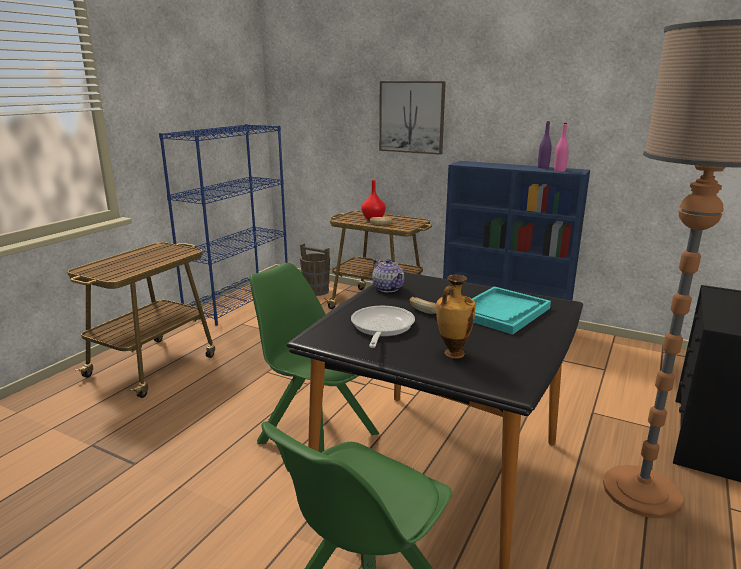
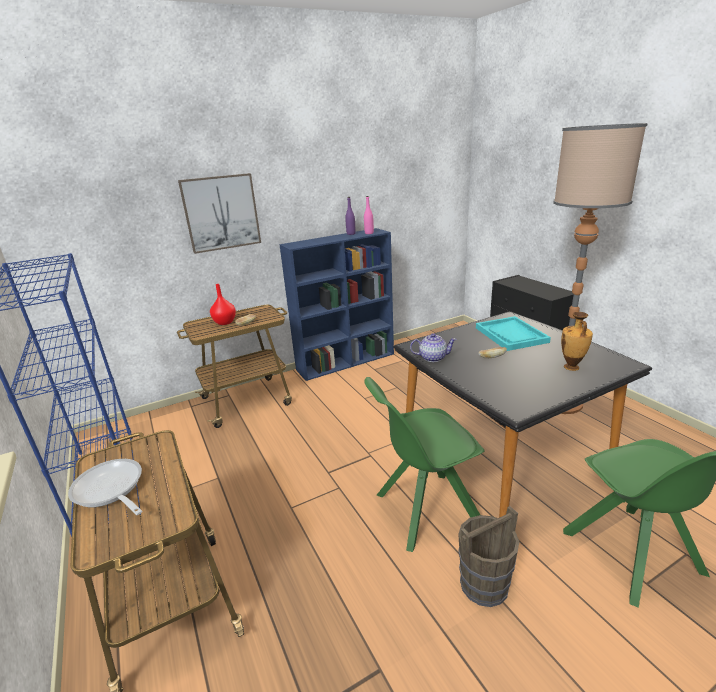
camera: 55 degrees left, 5 degrees up
(316, 291) = (168, 423): brown bucket -> brown bucket (484, 584)
(381, 328) = (513, 380): frying pan -> frying pan (110, 490)

